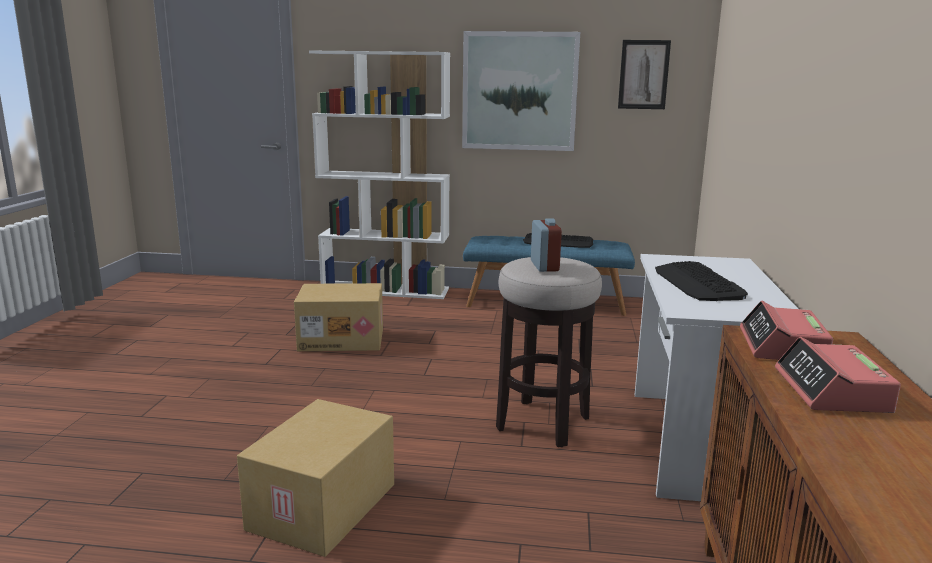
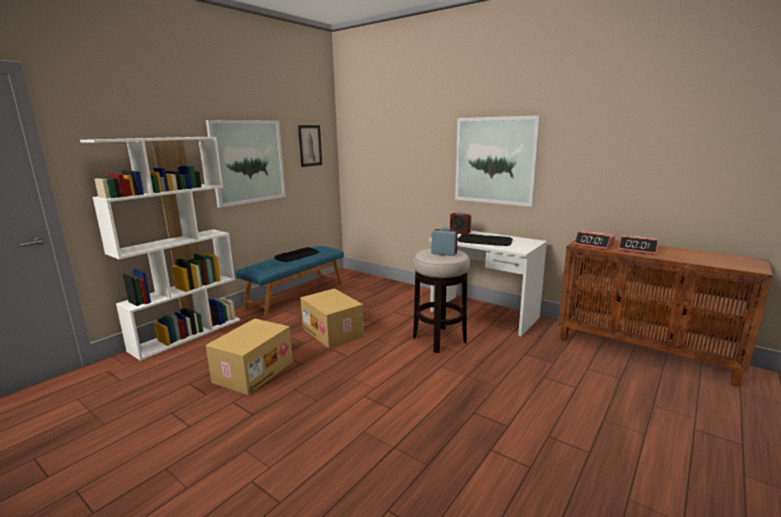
camera: 60 degrees left, 0 degrees up
(324, 507) = (485, 427): cardboard box -> cardboard box (333, 332)
(721, 264) = (460, 232): none -> alarm clock
(807, 116) = (495, 160): none -> picture

